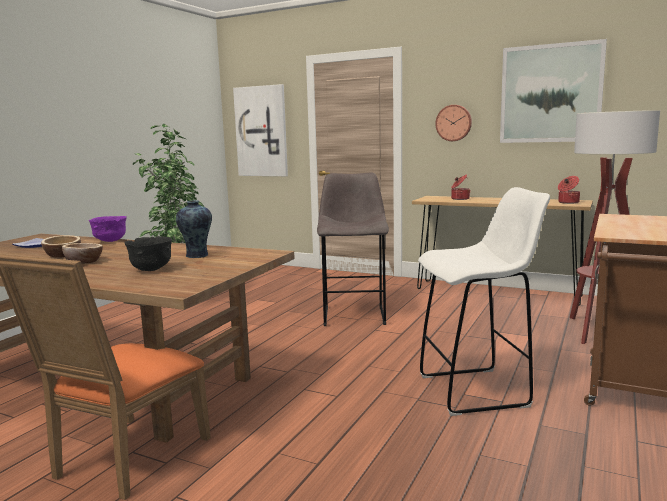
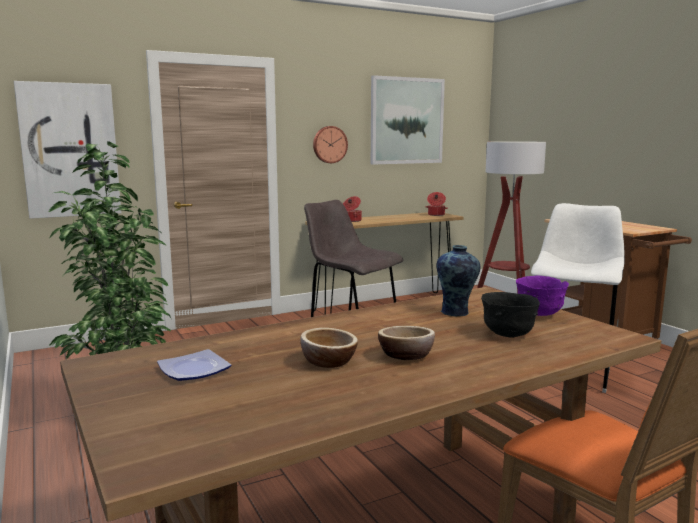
camera: 55 degrees left, 0 degrees up
(110, 241) = (268, 331): purple bowl -> purple bowl (539, 314)

